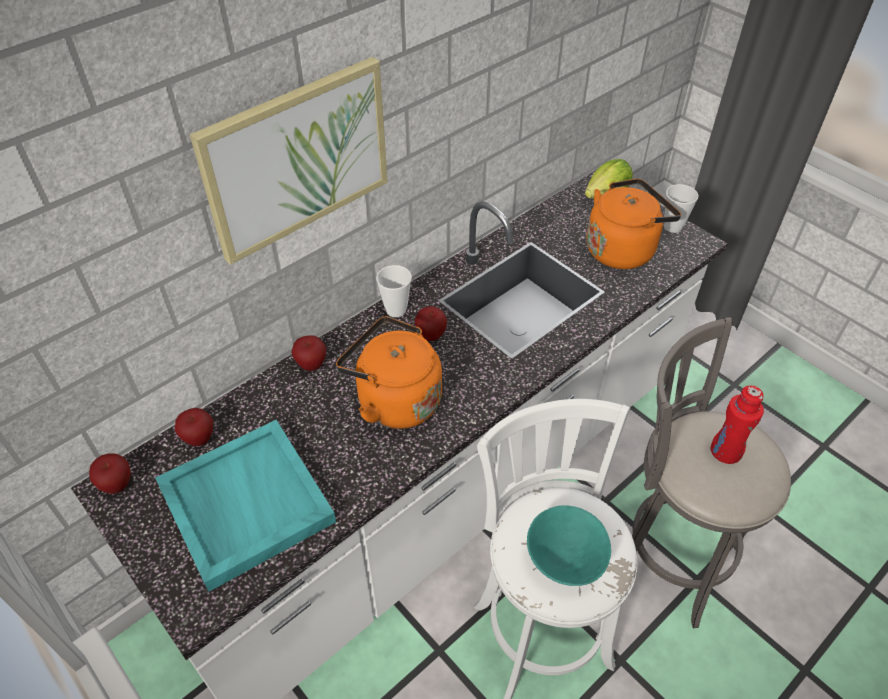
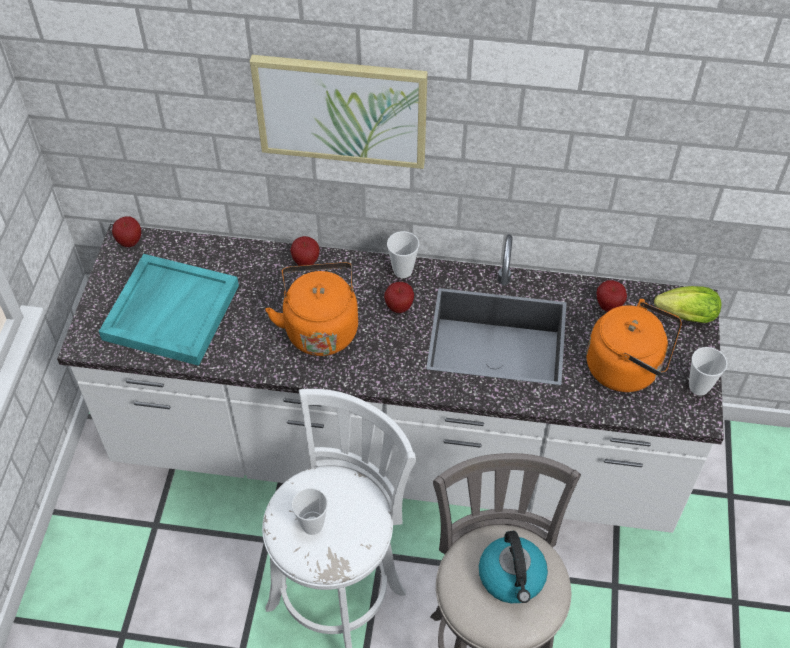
camera: 50 degrees right, 5 degrees up
(199, 439) = (195, 253): apple -> apple (608, 306)
(565, 560) = (312, 525): turquoise bowl -> cup
(725, 451) = (512, 577): red bottle -> kettle

